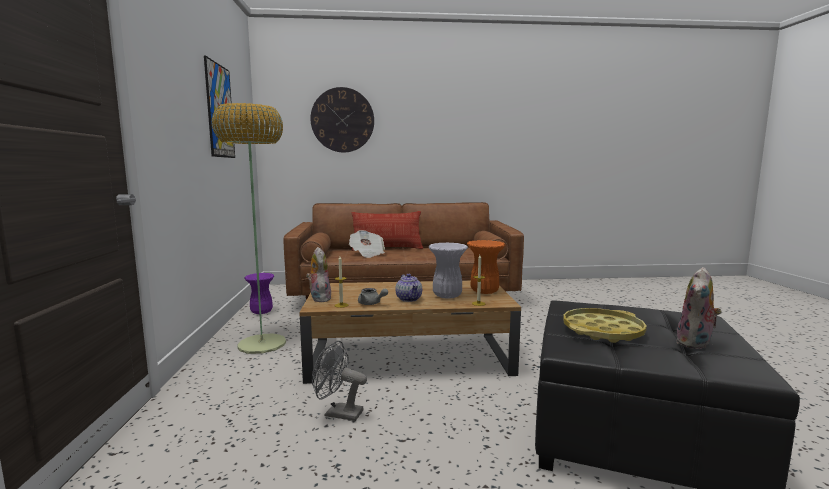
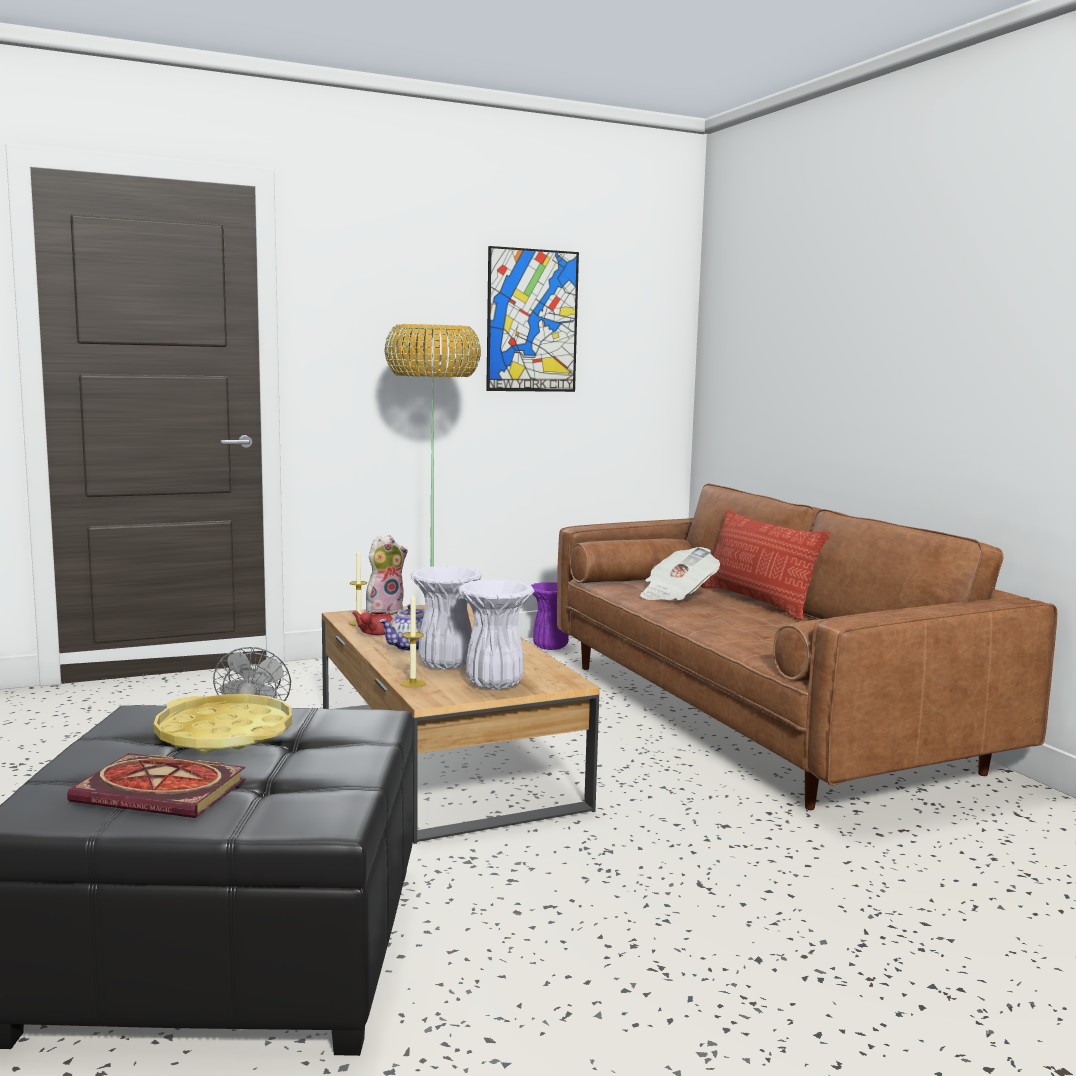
camera: 70 degrees right, 0 degrees up
(342, 120) = (797, 314): wall clock -> none
(371, 304) = (374, 634): grey teapot -> red teapot
(484, 292) = (493, 683): orange vase -> white vase
(696, 344) = (165, 791): plush toy -> book

